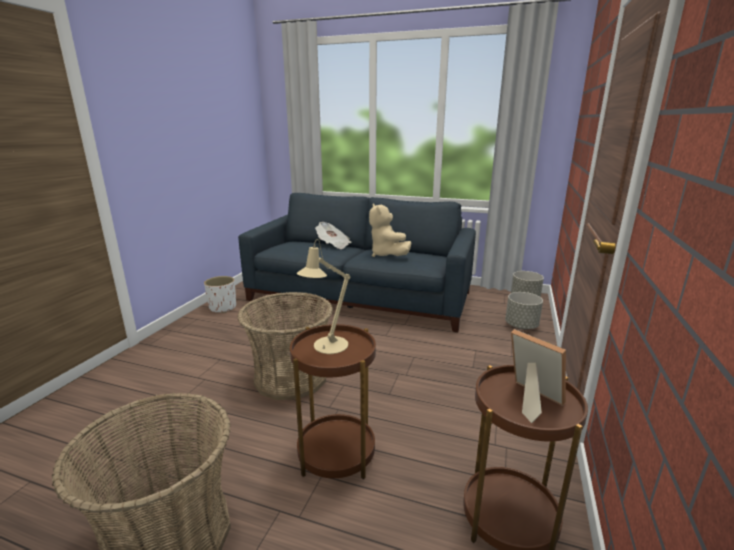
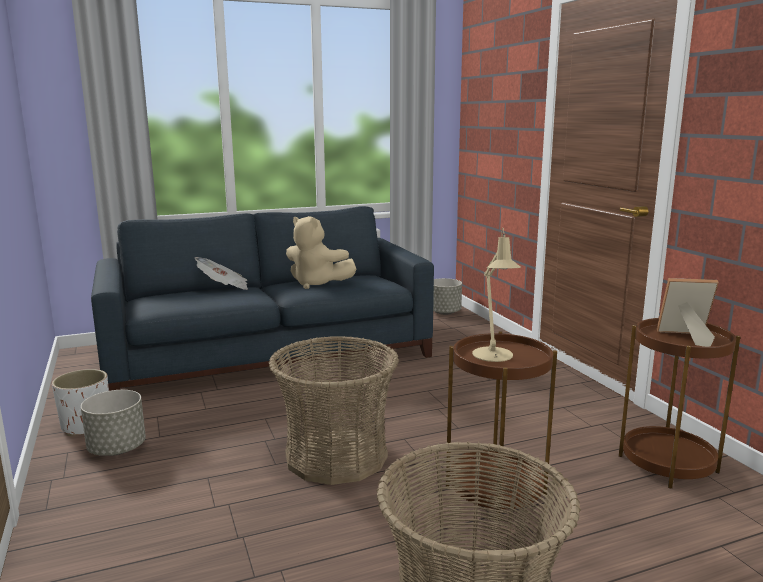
camera: 40 degrees left, 5 degrees down
(521, 325) = (474, 334): grey planter -> grey planter (117, 449)

